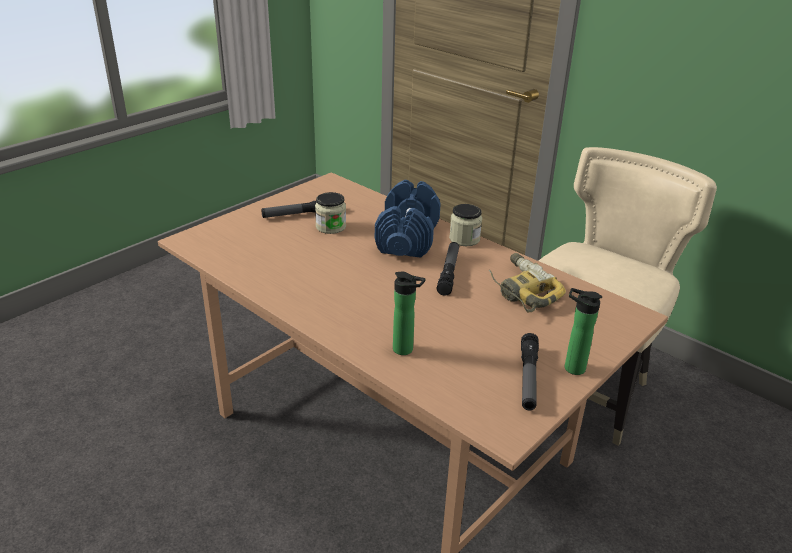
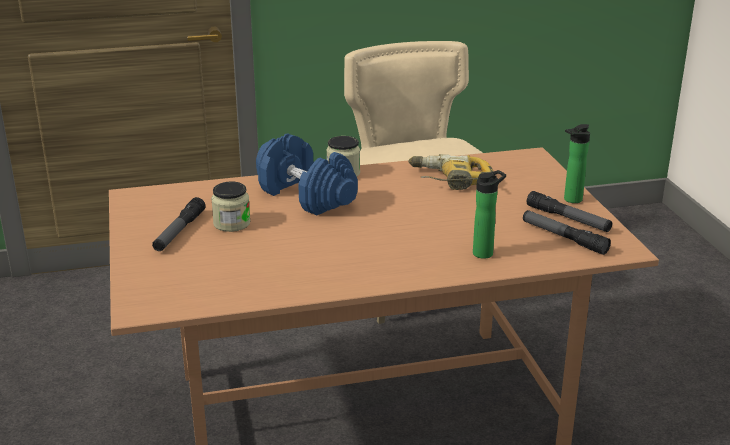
camera: 55 degrees left, 5 degrees down
(448, 272) = (390, 198): flashlight -> flashlight (563, 238)

